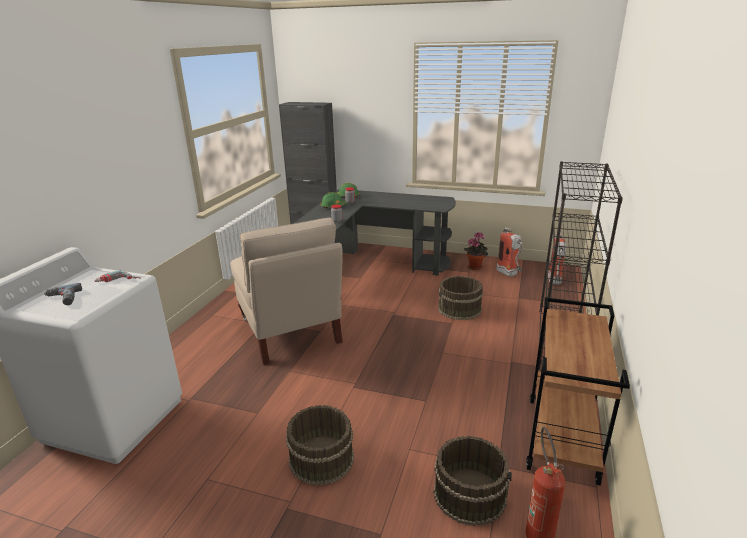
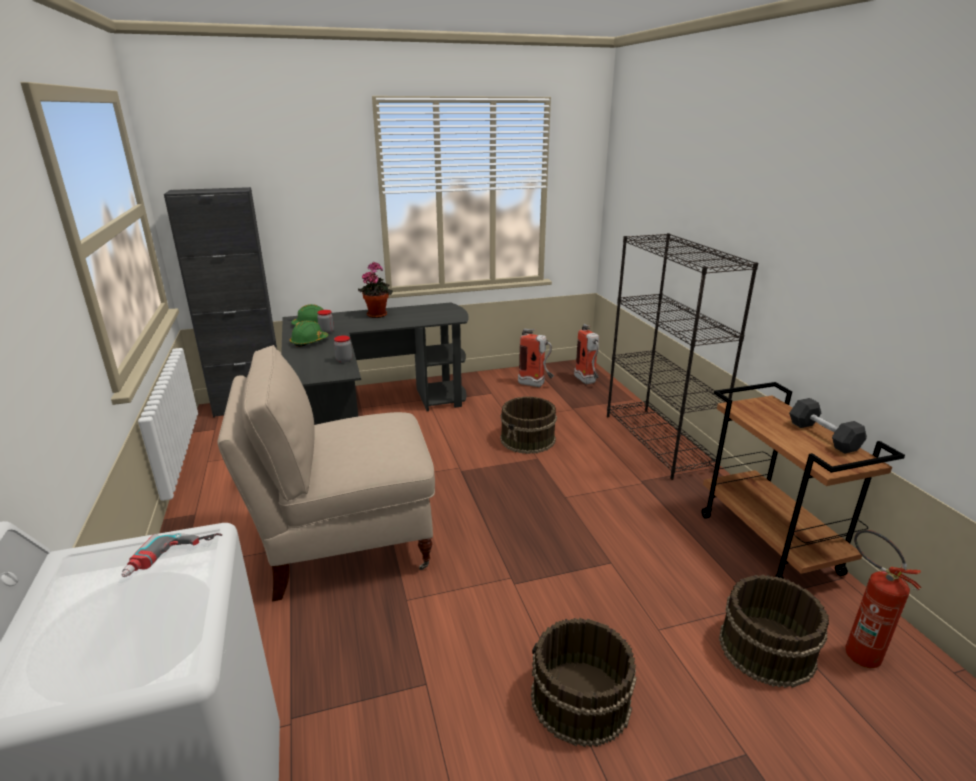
camera: 35 degrees left, 0 degrees up
(63, 299) = (90, 643): power drill -> none
(290, 331) = (345, 543): beige chair -> beige chair turned 135 degrees clockwise
(475, 267) = (492, 385): potted plant -> potted plant (377, 314)
(597, 355) = (823, 436): none -> grey dumbbell

